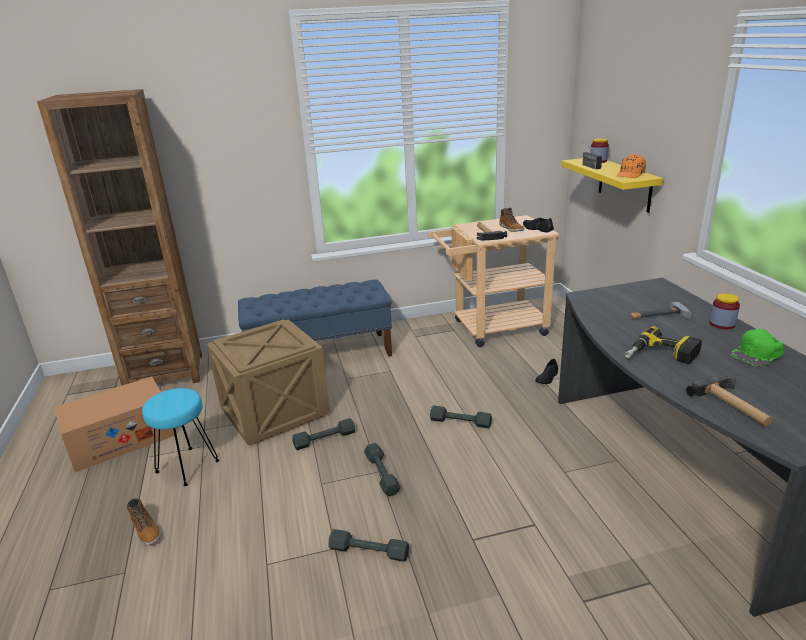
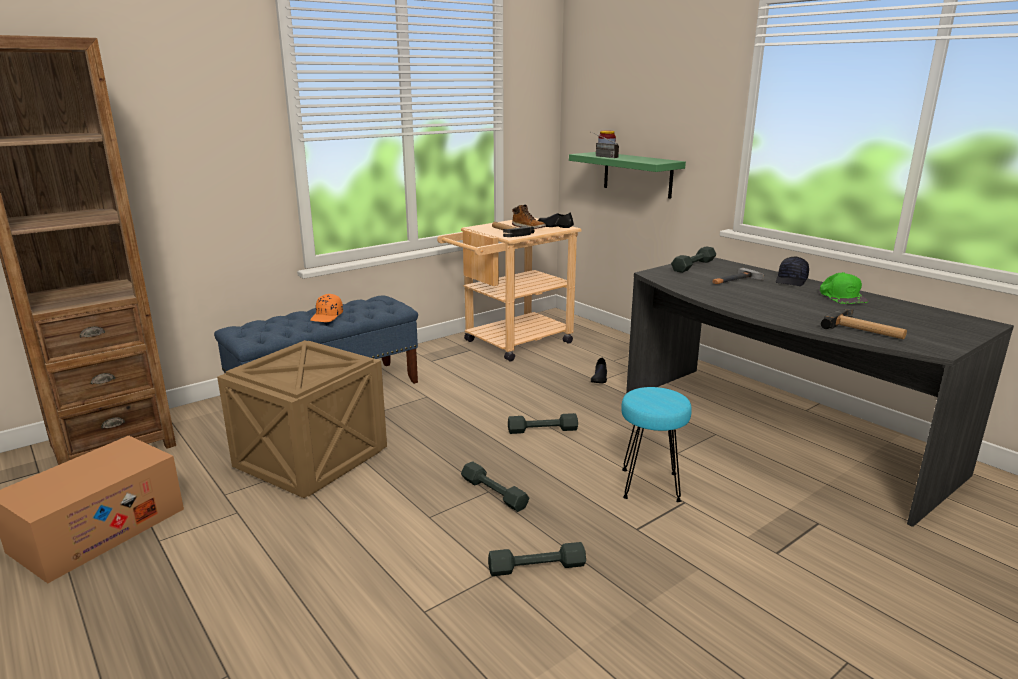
camera: 25 degrees left, 5 degrees down
(146, 530) = (224, 620): boot -> none
(187, 466) = (230, 538): turquoise stool -> turquoise stool (649, 485)
(324, 439) = (398, 473): grey dumbbell -> grey dumbbell (693, 265)
(624, 184) = (637, 174): yellow shelf -> green shelf
(630, 175) = (653, 160): orange cap -> orange cap (327, 316)
(660, 356) = (770, 307): power drill -> none
(722, 324) = (791, 281): jar -> black cap
(758, 354) = (842, 297): green cap -> green cap turned 45 degrees counterclockwise

